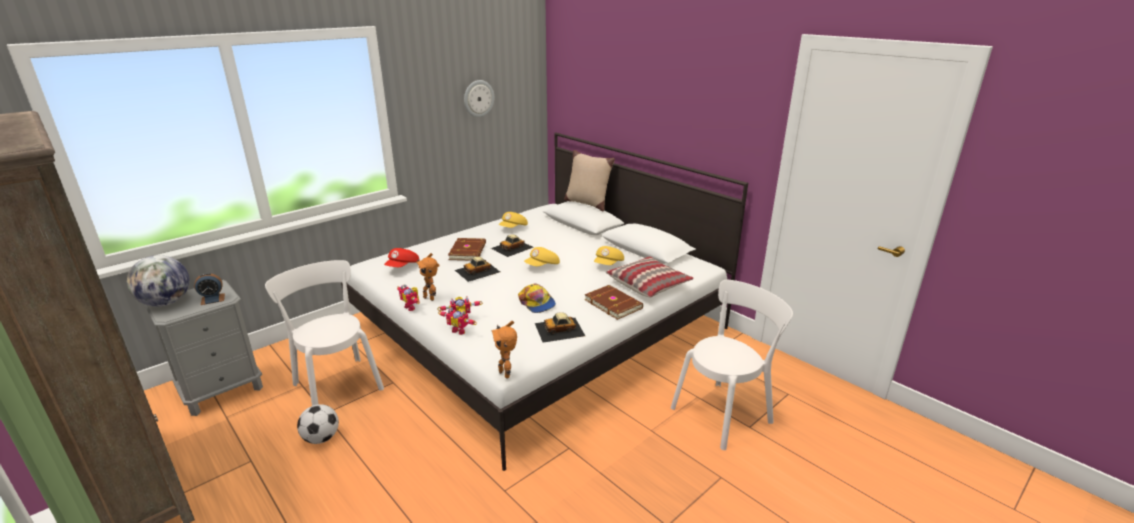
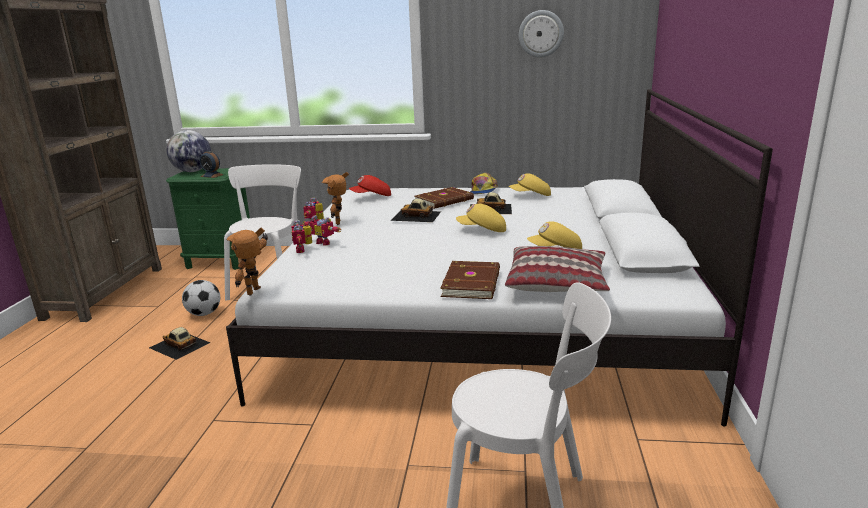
camera: 50 degrees right, 5 degrees down
(223, 390) = (220, 261): grey nightstand -> green nightstand
(537, 303) = (405, 255): cap -> cap (483, 191)
(559, 329) = (371, 281): toy car -> toy car (179, 345)
(587, 203) = (634, 184): beige pillow -> none

